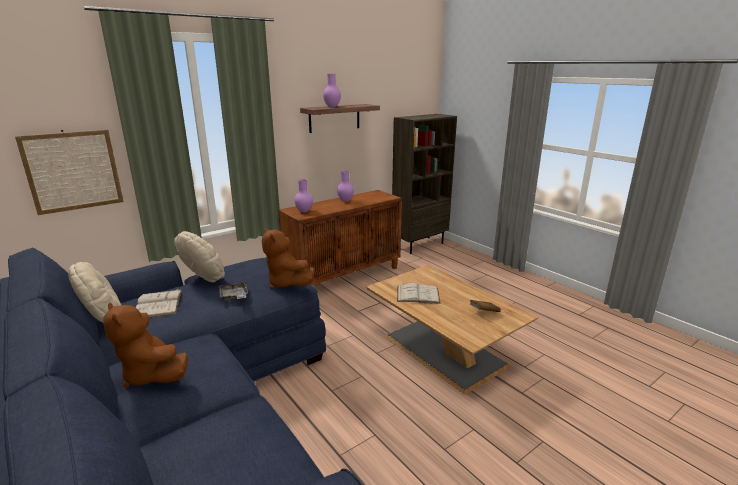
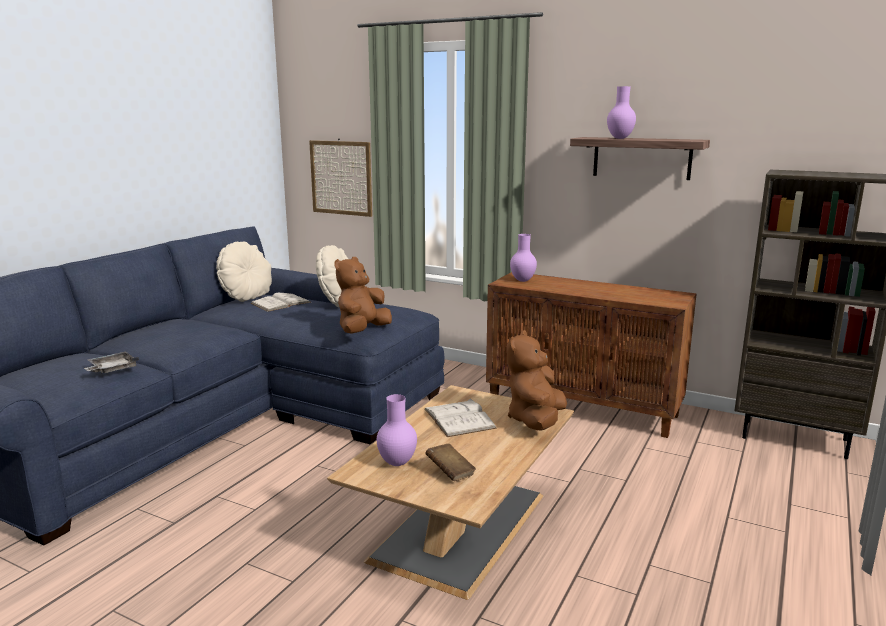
camera: 65 degrees right, 5 degrees down
(152, 374) = (174, 330): brown plush toy -> brown plush toy (535, 421)
(234, 296) = (315, 319): grey tray -> grey tray (112, 369)
(345, 201) = (601, 288): purple vase -> purple vase (397, 462)

